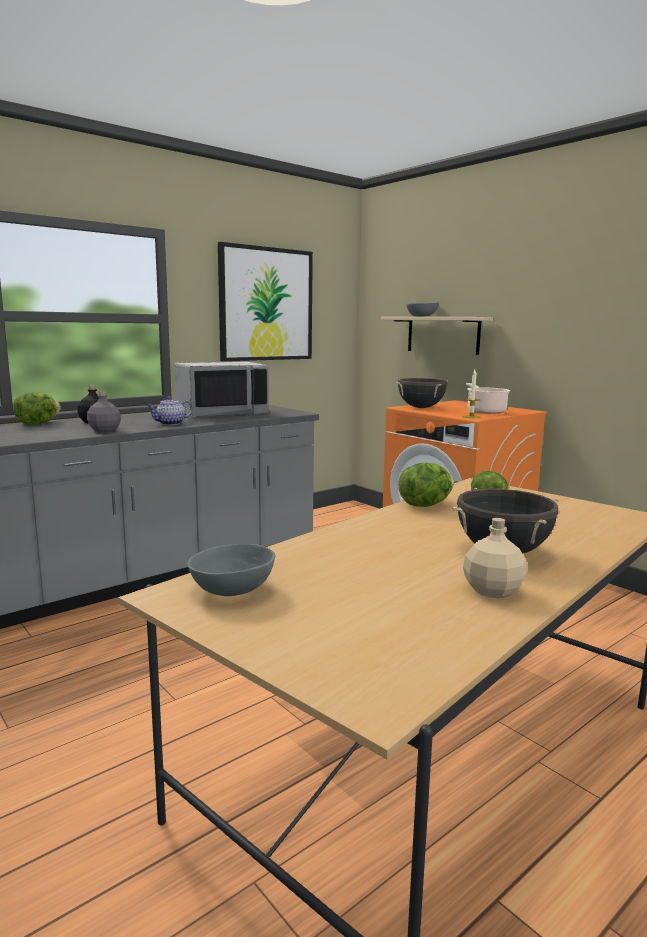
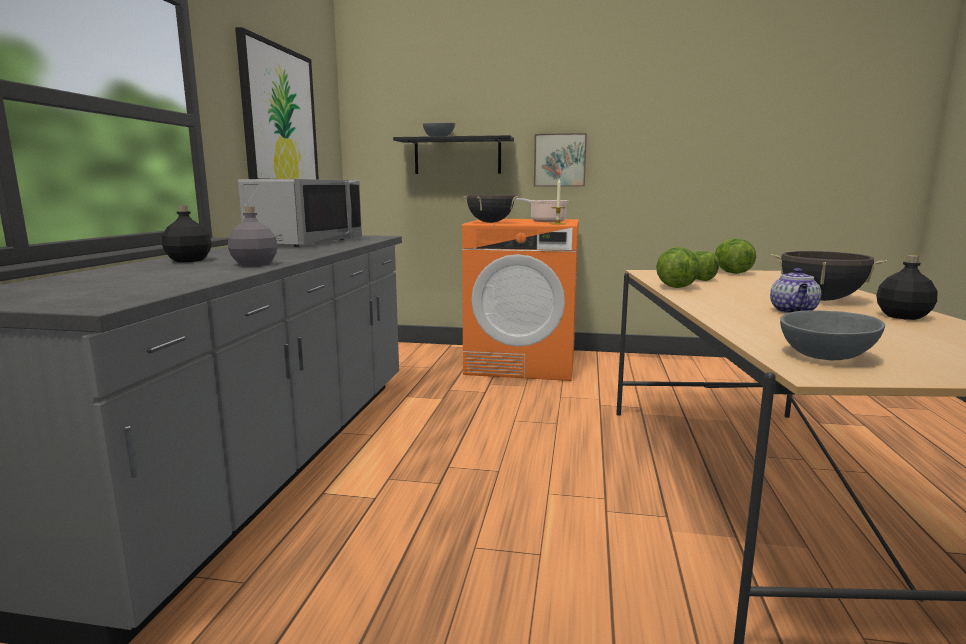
camera: 40 degrees left, 0 degrees up
(38, 424) = (107, 269): lettuce -> lettuce (732, 272)
(170, 423) = (299, 253): teapot -> teapot (794, 311)
(443, 335) = (457, 156): beige shelf -> black shelf
(491, 591) = (902, 316): beige bottle -> black bottle
(536, 343) = (560, 160): none -> picture

